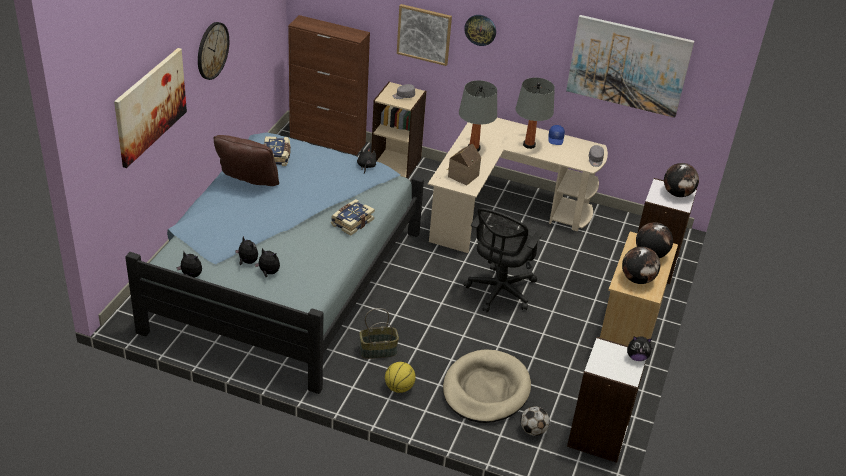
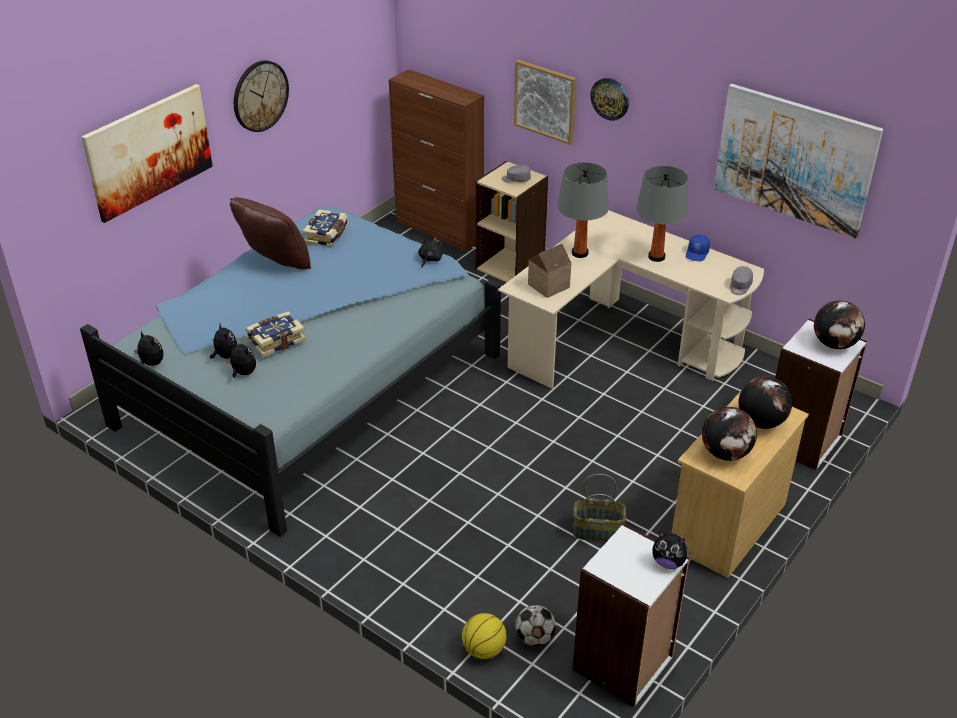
camera: 20 degrees right, 0 degrees up
(351, 222) = (377, 325): book -> book (276, 340)
(378, 350) = (380, 494): basket -> basket (598, 530)
(399, 388) = (383, 547): basketball -> basketball (483, 650)
(485, 390) = (495, 570): beige dog bed -> none
(499, 292) = (570, 445): black office chair -> none

